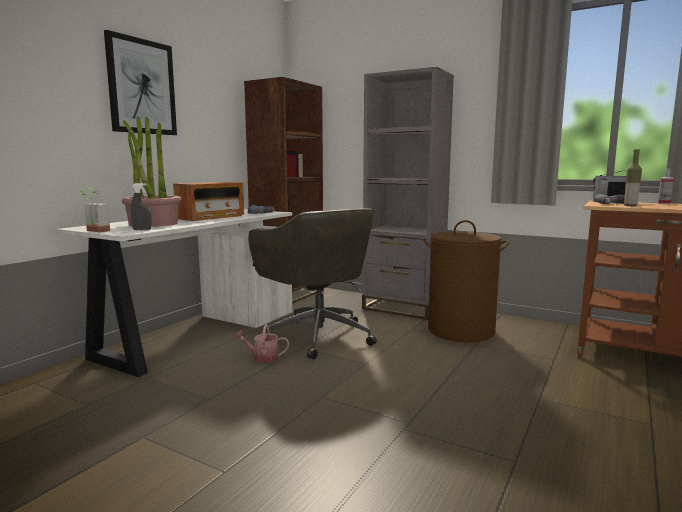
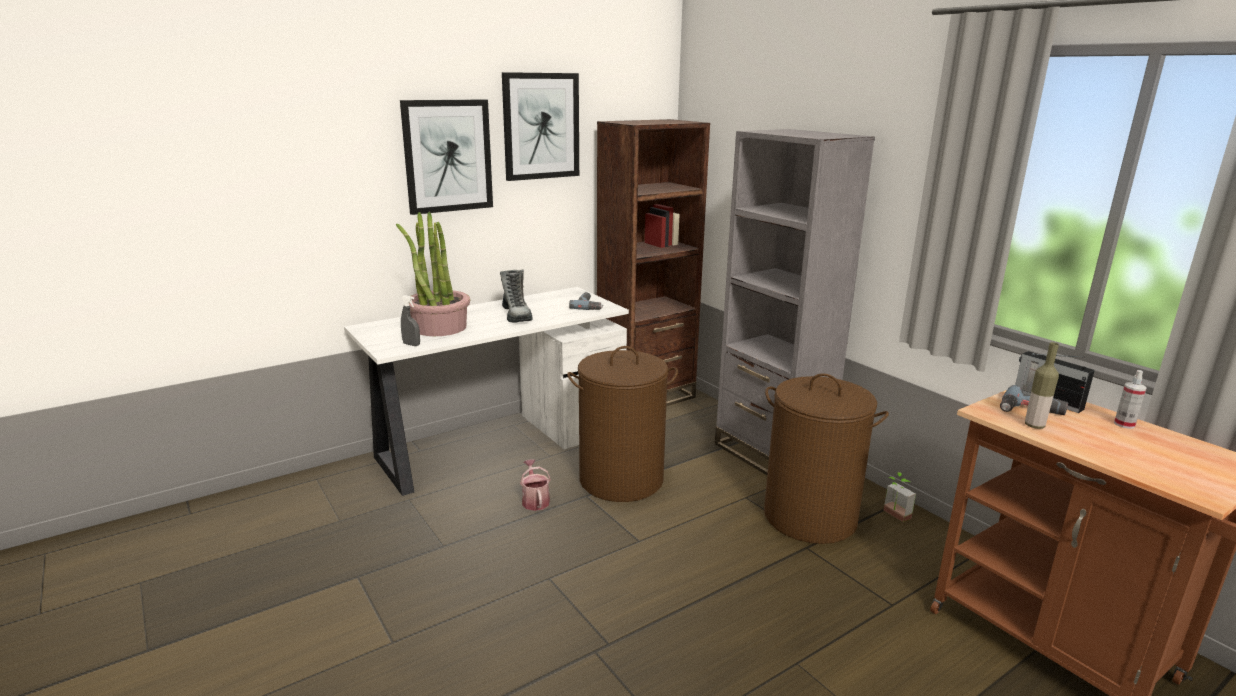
camera: 25 degrees right, 10 degrees up
(93, 231) = (367, 340): potted plant -> potted plant (893, 516)
(206, 78) = (541, 126): none -> picture
(211, 217) = (516, 315): radio -> boot
(262, 357) = (535, 500): watering can -> watering can turned 45 degrees clockwise
(317, 336) = (621, 480): grey office chair -> brown laundry basket

